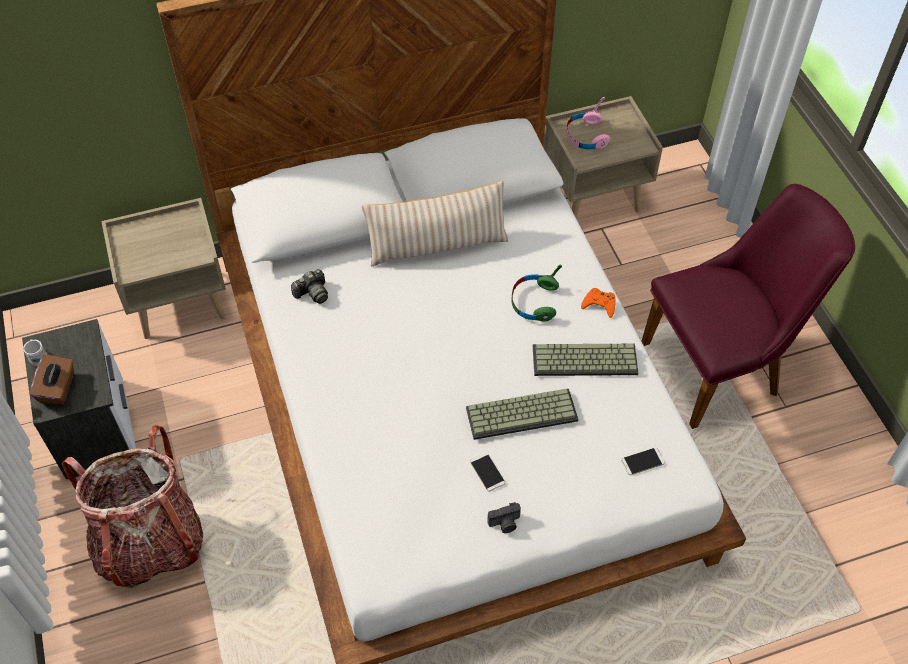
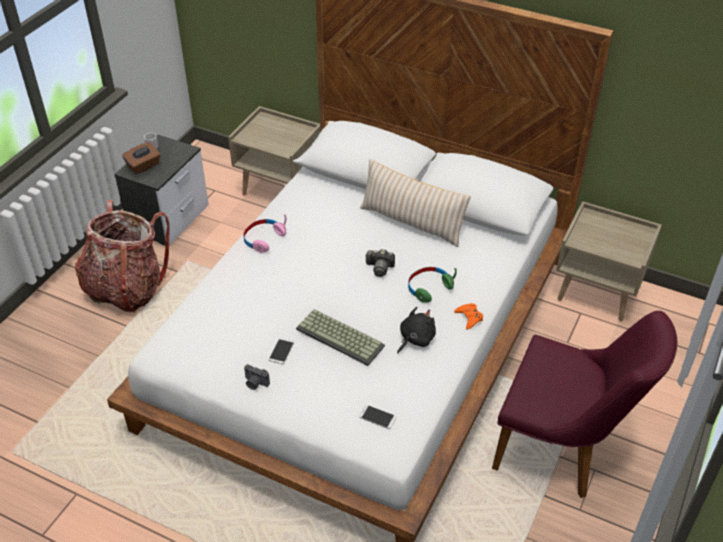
camera: 45 degrees right, 10 degrees down
(312, 293) = (311, 200): camera -> camera (380, 268)
(583, 362) = (415, 339): keyboard -> black plush toy
(586, 136) = (598, 229): pink headphones -> pink headphones (263, 239)

